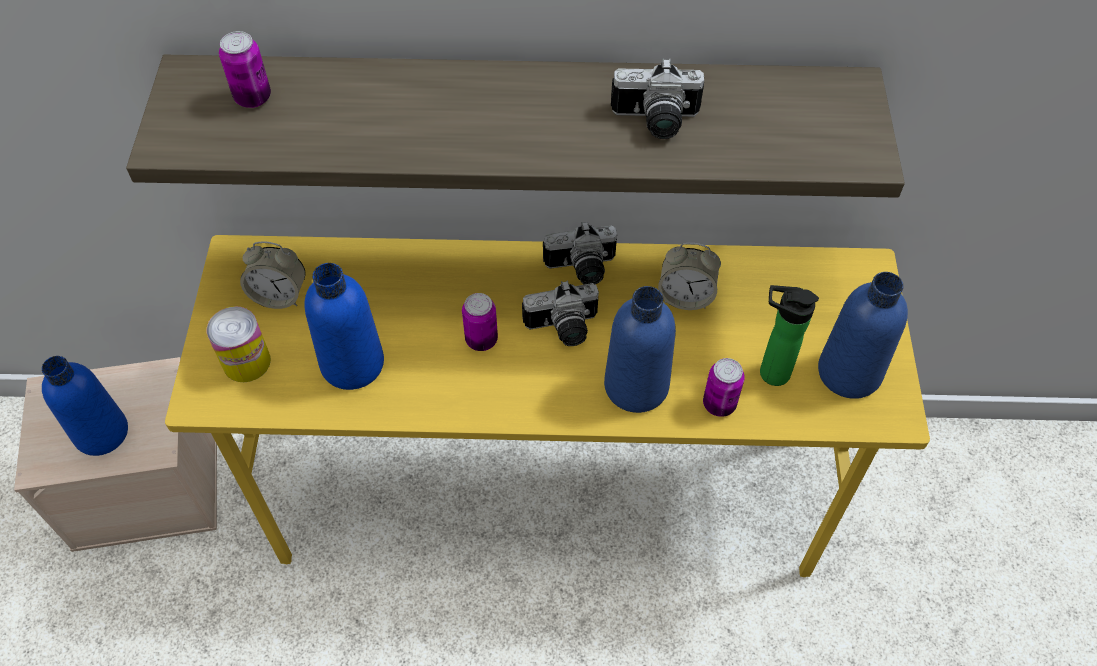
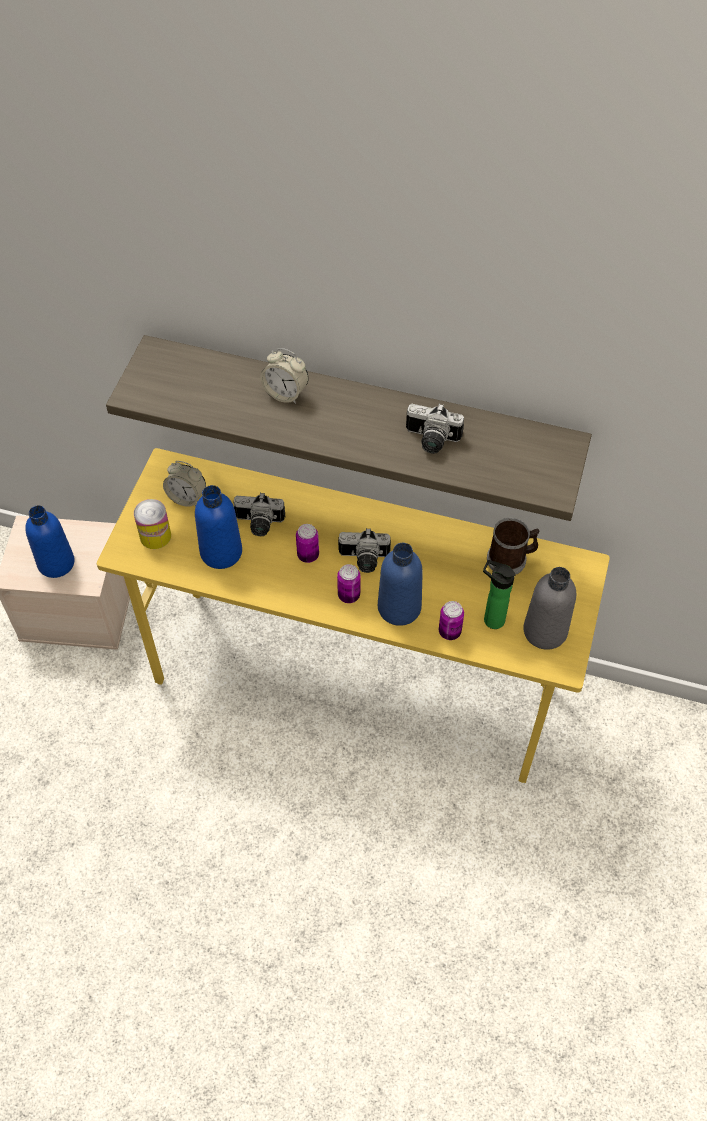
camera: 15 degrees right, 0 degrees up
(253, 97) = (190, 374): can -> can (349, 595)
(582, 270) = (389, 523): camera -> camera (258, 524)
(685, 297) = (452, 556): alarm clock -> alarm clock (285, 393)
(765, 282) = (511, 559): none -> mug
(849, 372) = (545, 631): blue bottle -> grey bottle

